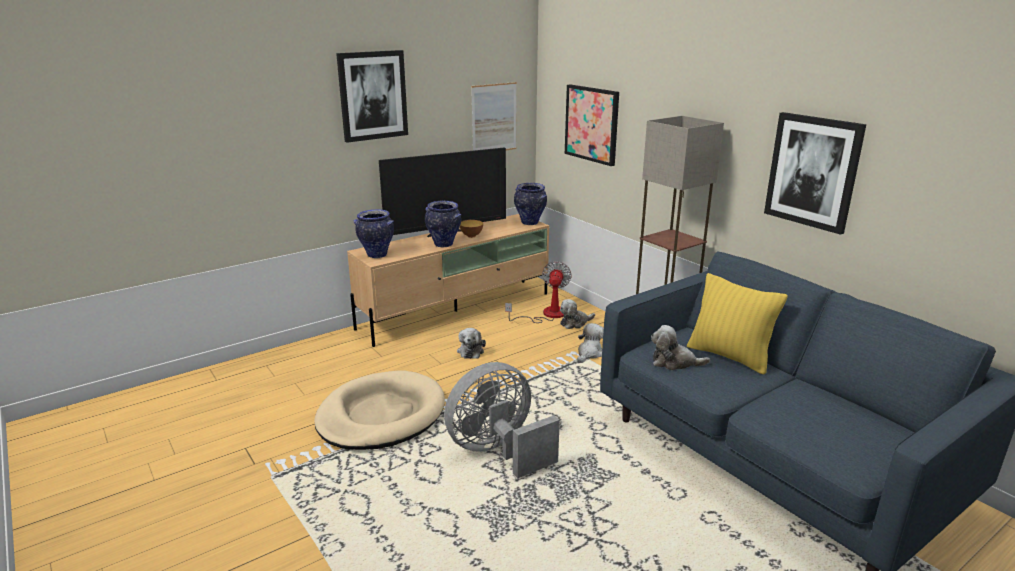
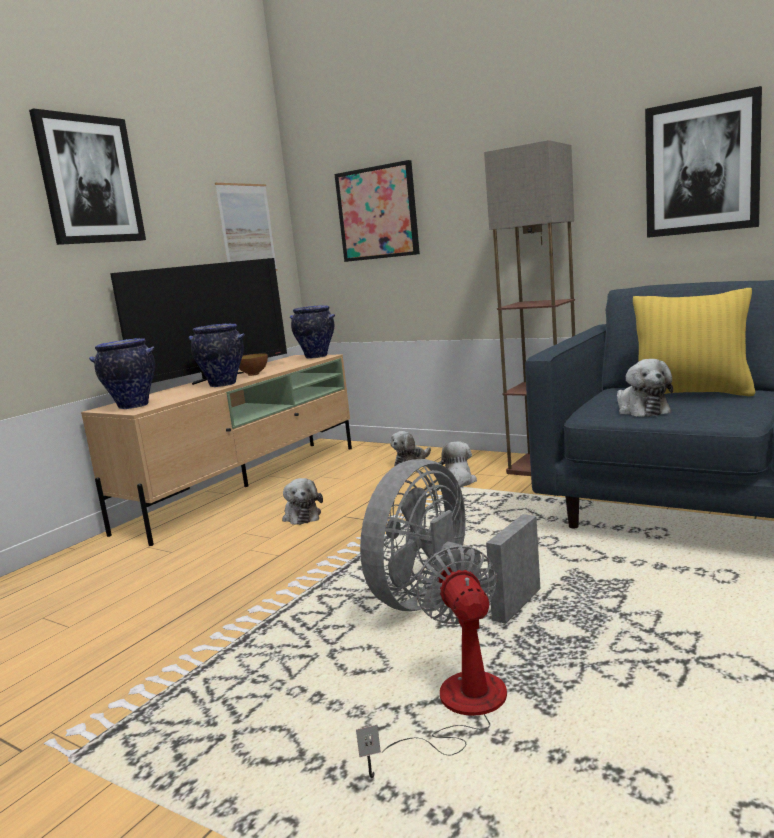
camera: 20 degrees left, 10 degrees down
(381, 415) = (222, 615): beige dog bed -> none
(546, 315) = (369, 464): fan -> fan (458, 710)
(674, 362) = (641, 410): plush toy -> plush toy turned 90 degrees counterclockwise

